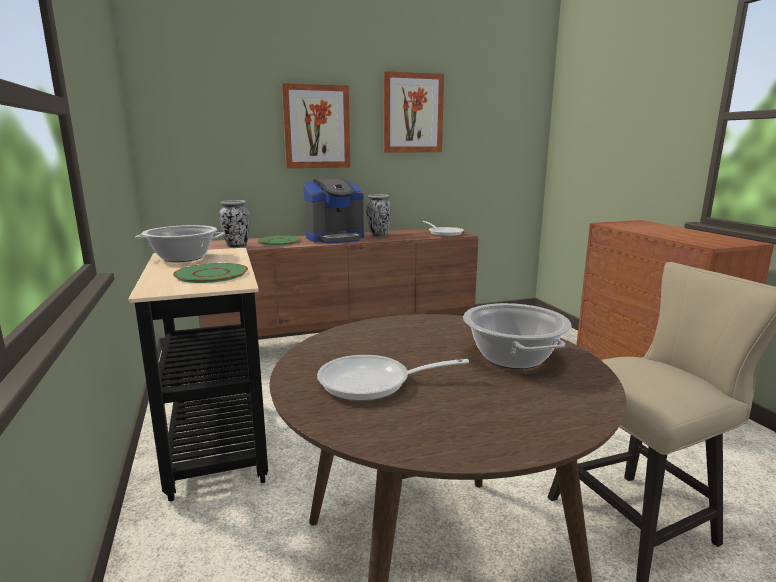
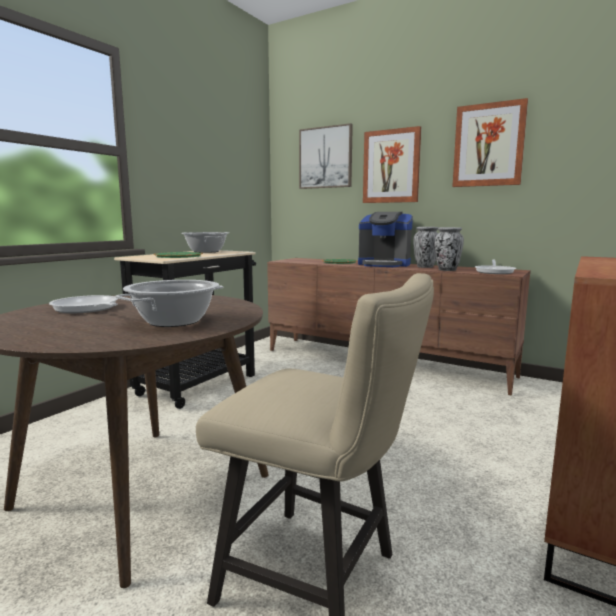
camera: 50 degrees right, 5 degrees down
(226, 109) = (325, 157): none -> picture
(237, 246) = (304, 261): vase -> vase (447, 270)

